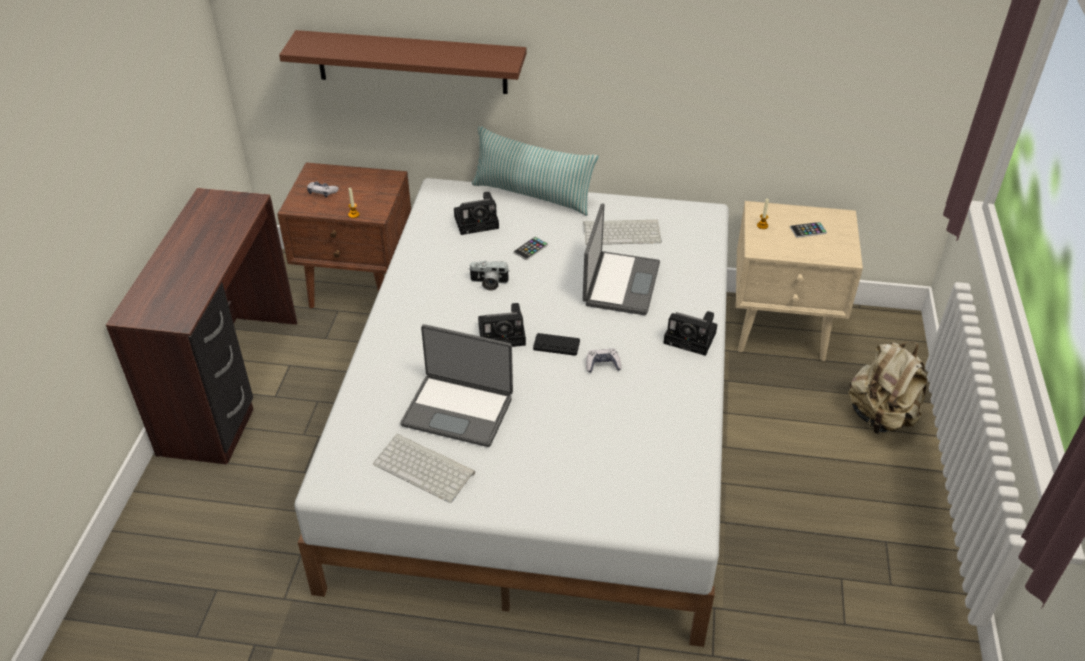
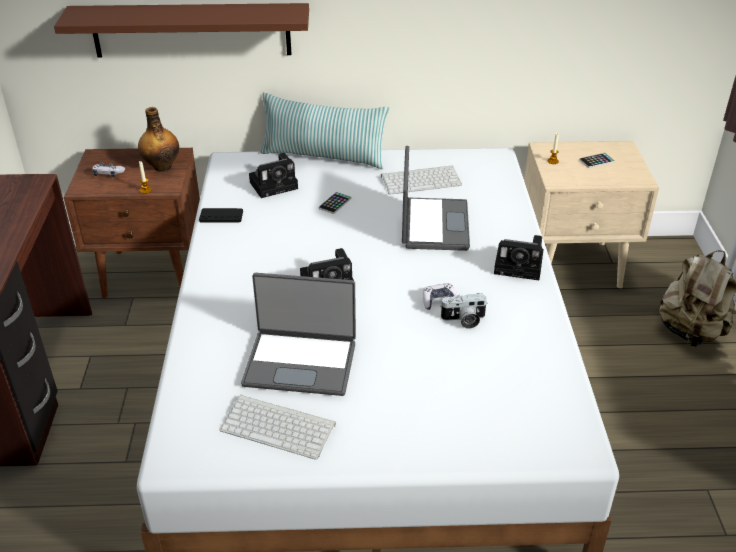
camera: 10 degrees left, 5 degrees down
(374, 189) = (162, 166): none -> bottle
(488, 283) = (301, 238): camera -> camera (463, 320)
(556, 345) = (386, 288): black game controller -> black game controller (221, 216)

